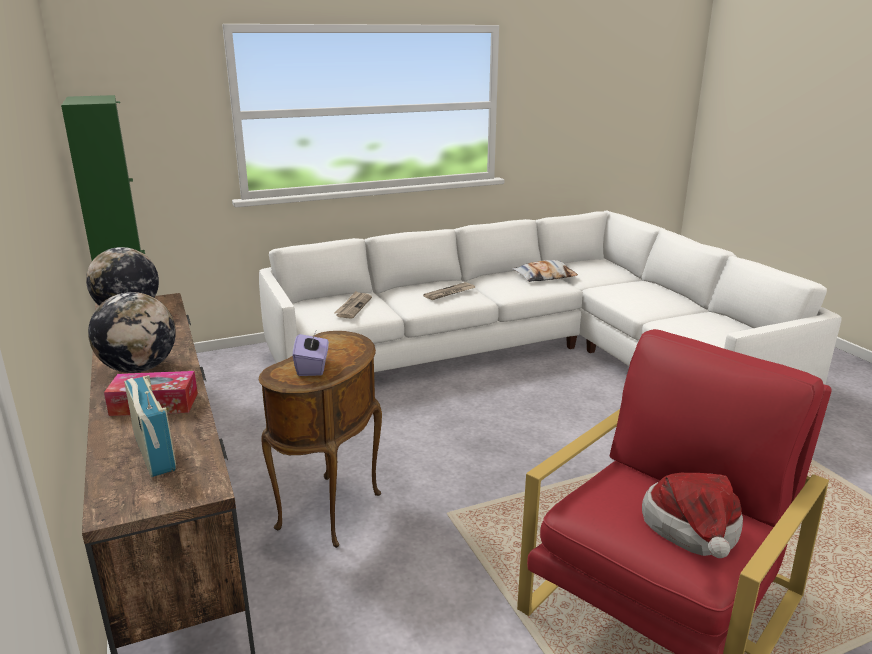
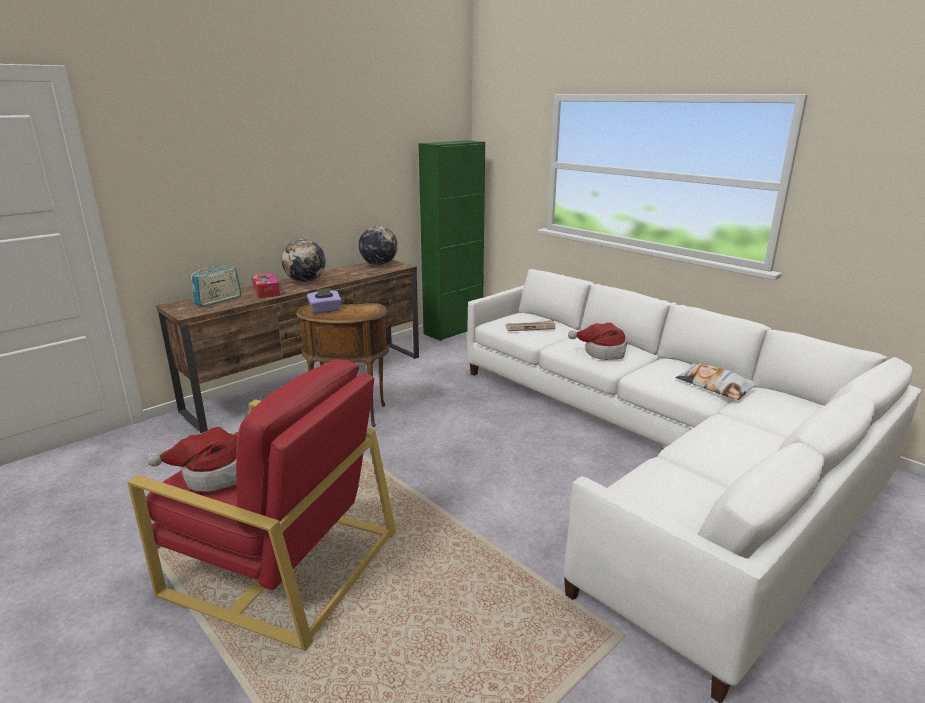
camera: 70 degrees right, 0 degrees up
(449, 293) = (602, 352): newspaper -> hat

